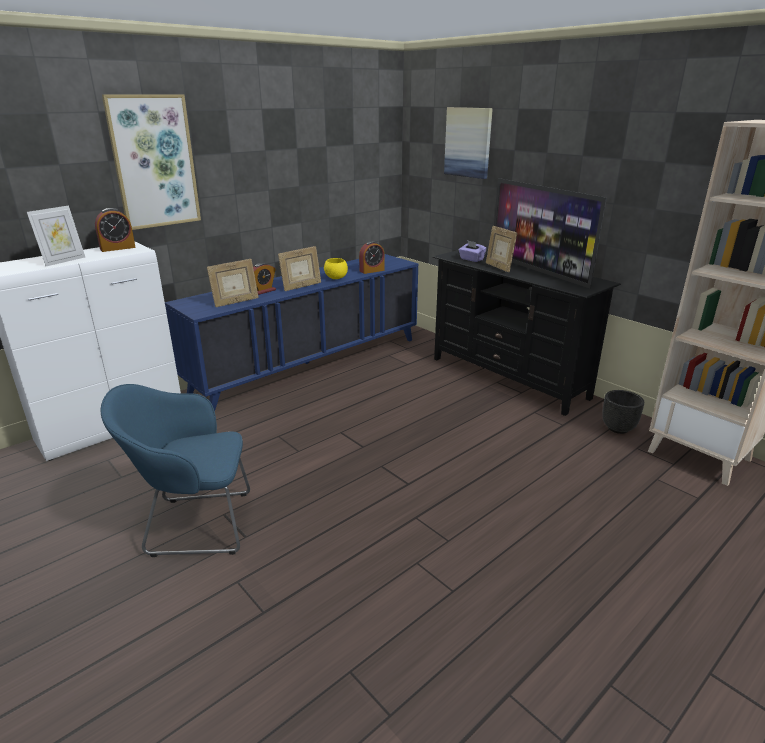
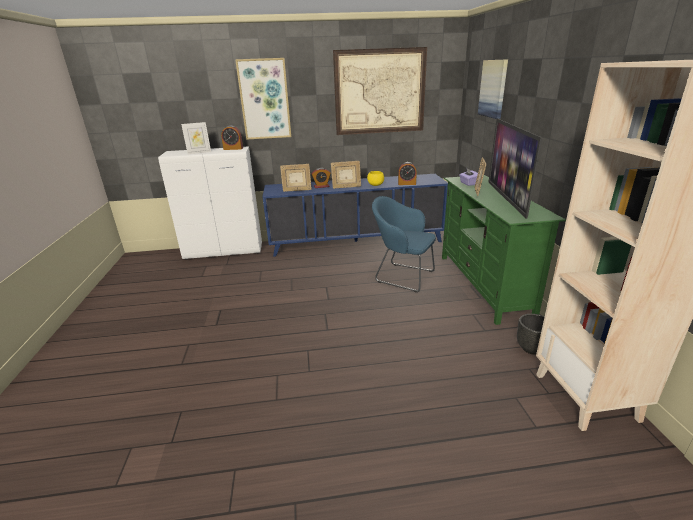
camera: 35 degrees right, 0 degrees up
(195, 524) = (203, 310): blue armchair -> blue armchair (402, 276)
(314, 147) = (380, 92): none -> picture
(508, 377) = (483, 284): black tv stand -> green tv stand

